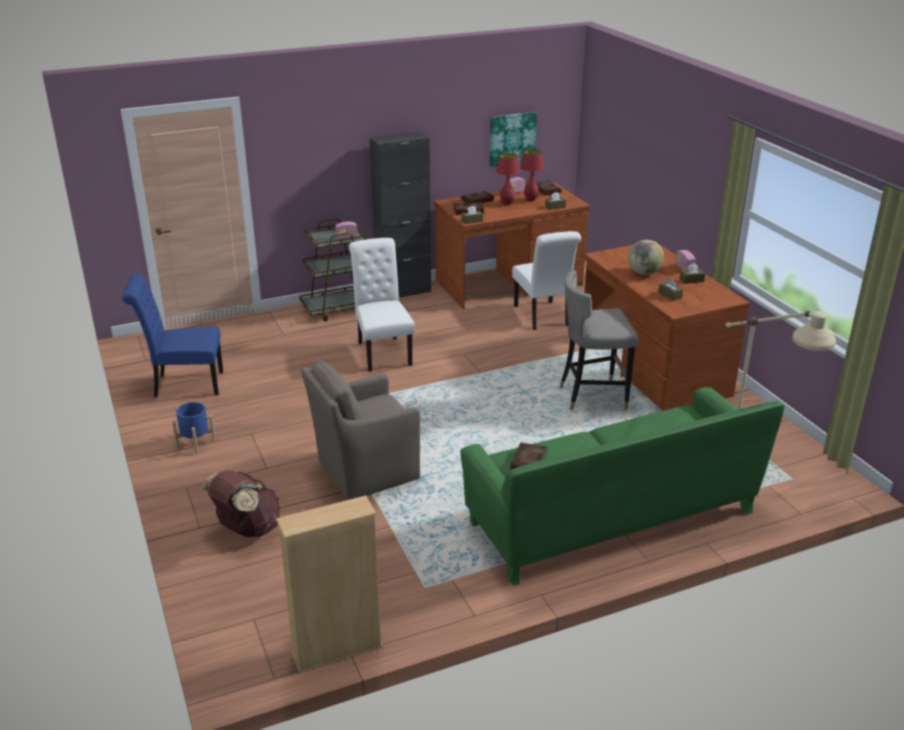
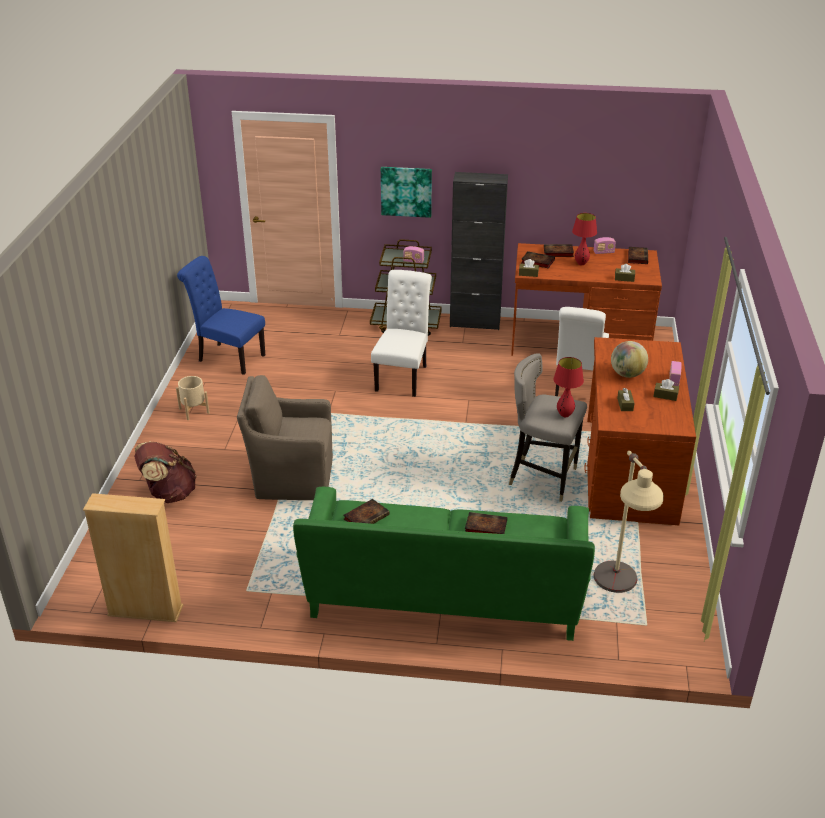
camera: 30 degrees right, 5 degrees up
(195, 443) = (194, 411): blue planter -> beige planter
(512, 138) = (611, 197): picture -> picture (406, 191)
(531, 200) = (609, 264): red table lamp -> red table lamp (565, 415)
(639, 433) = (484, 527): none -> book

